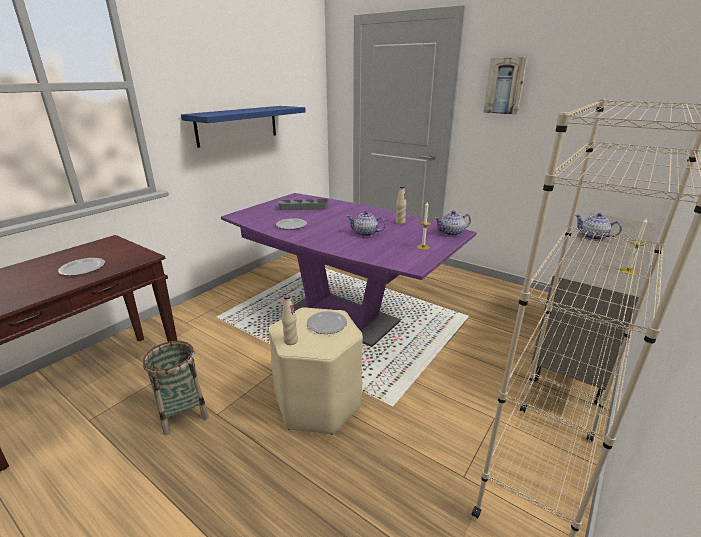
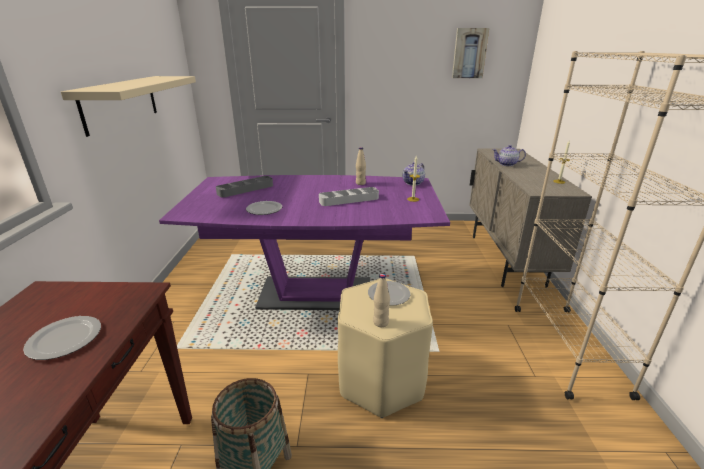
camera: 35 degrees left, 0 degrees up
(237, 125) = (121, 103): blue shelf -> beige shelf
(365, 233) = (349, 200): teapot -> grey tray
(505, 86) = (390, 48): picture -> picture (469, 53)

